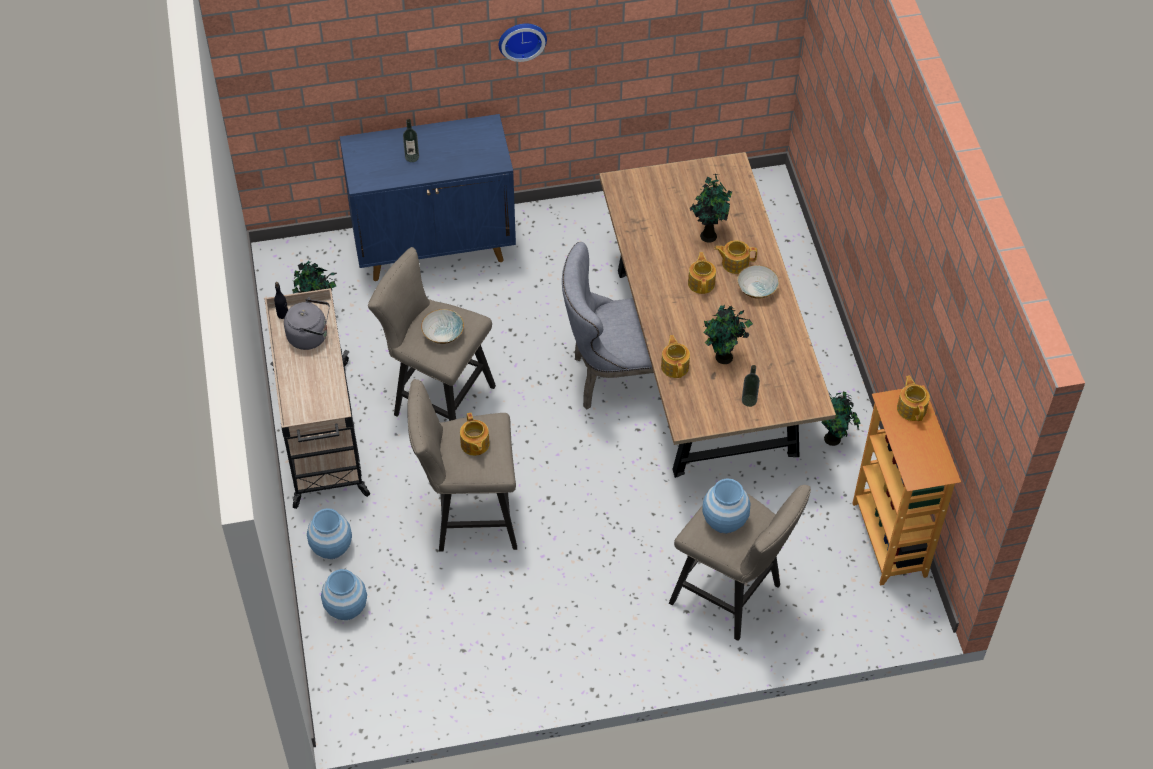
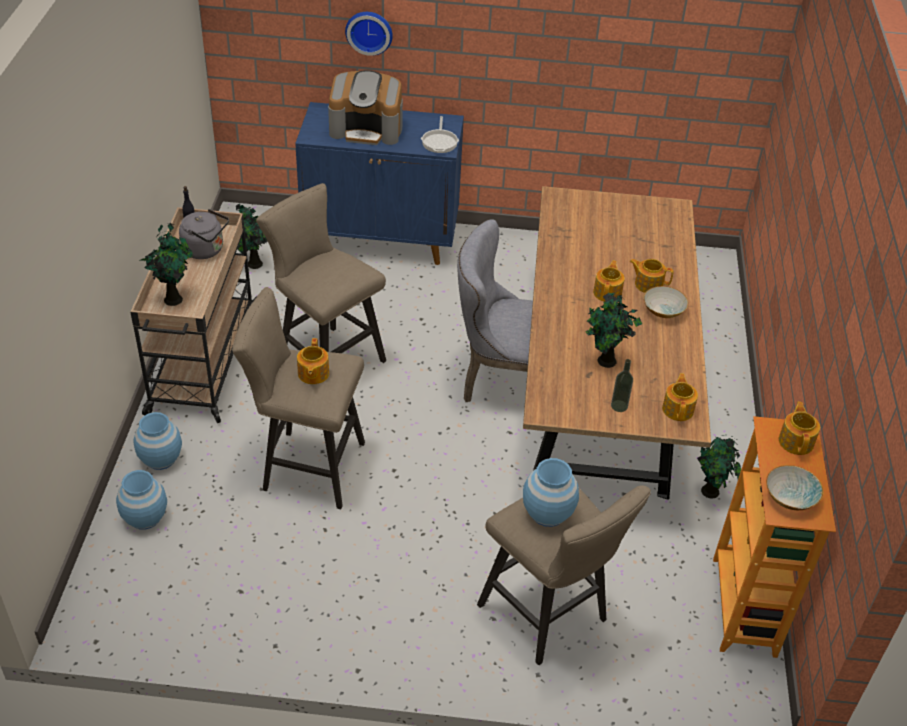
camera: 15 degrees right, 10 degrees down
(412, 157) = (367, 129): bottle -> coffee machine
(443, 334) = (330, 275): bowl -> bowl (790, 498)
(489, 154) = (440, 142): none -> frying pan
(521, 39) = (494, 33): wall clock -> wall clock (369, 31)
(675, 366) = (552, 356): teapot -> teapot (678, 409)
(708, 234) = (629, 255): potted plant -> potted plant (173, 298)

